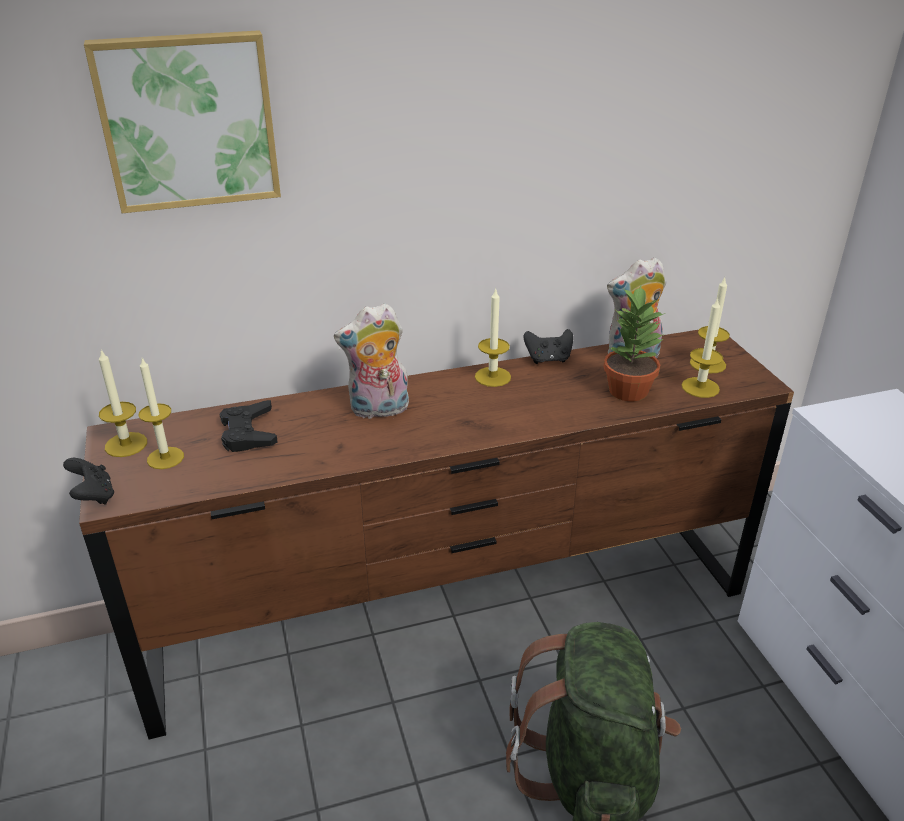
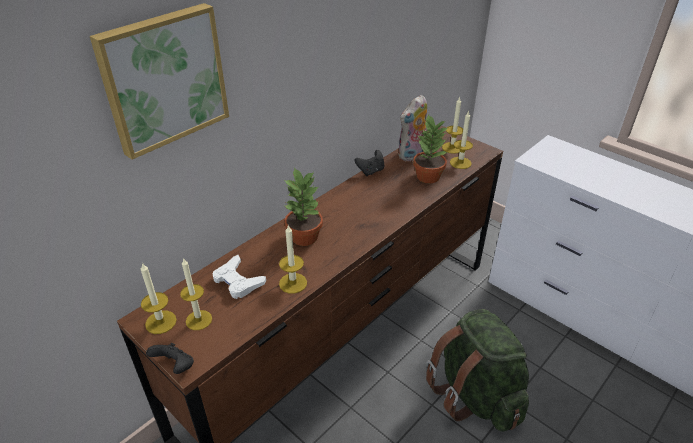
camera: 30 degrees left, 5 degrees up
(248, 432) = (238, 281): black game controller -> white game controller
(378, 410) = (305, 236): plush toy -> potted plant
(492, 377) = (350, 192): candle -> candle (293, 283)

